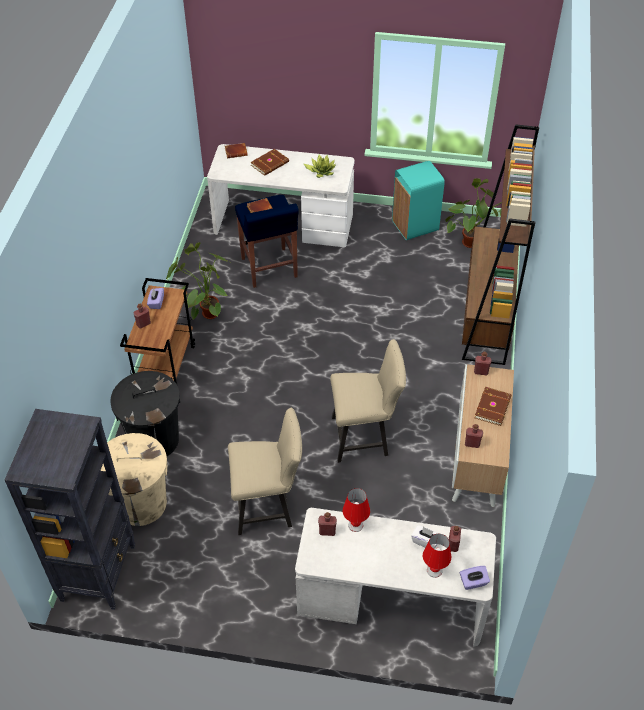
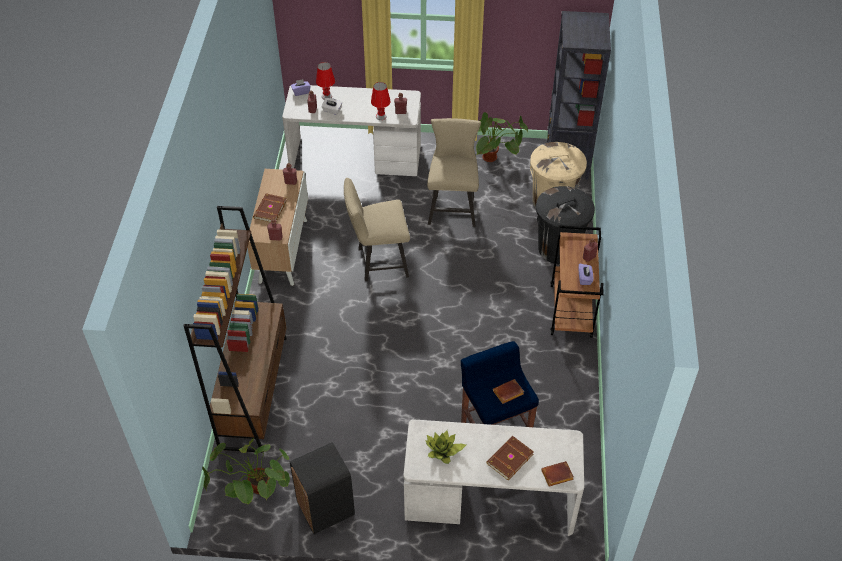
camera: 175 degrees right, 0 degrees up
(204, 309) = (552, 376): potted plant -> potted plant (495, 161)
(268, 506) = (452, 207): beige chair -> beige chair turned 105 degrees clockwise
(415, 226) = (325, 509): turquoise trash can -> black trash can

